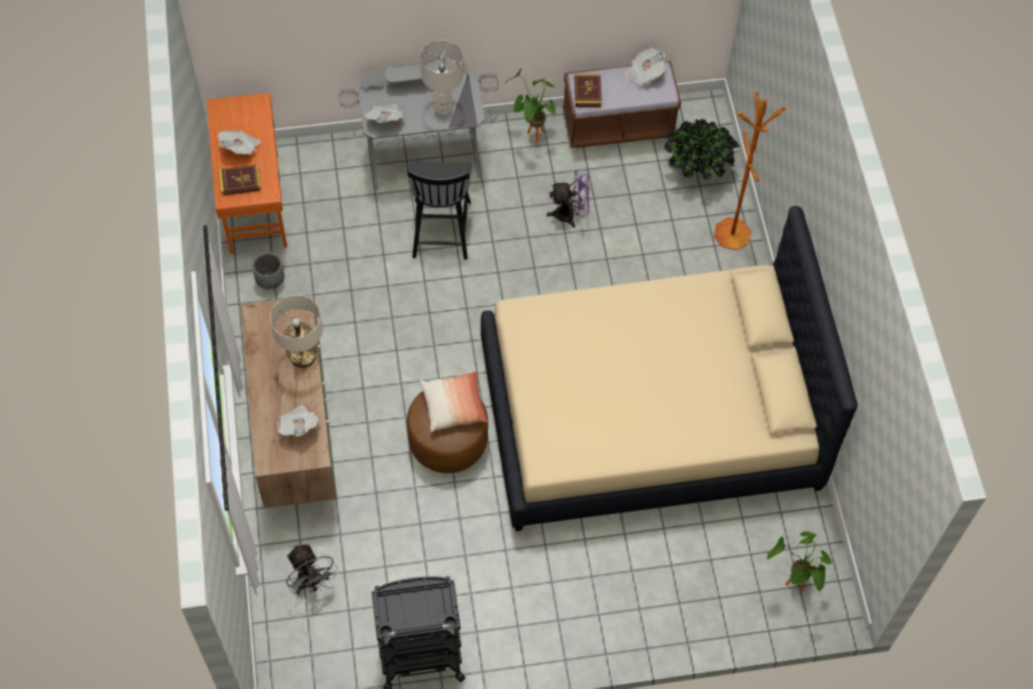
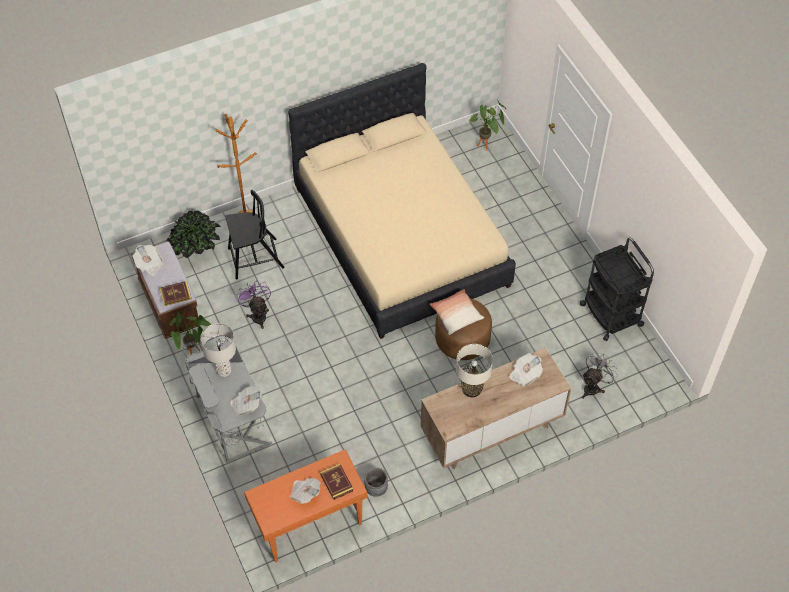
camera: 105 degrees left, 5 degrees down
(441, 228) = (294, 390): black chair -> black chair (254, 259)

